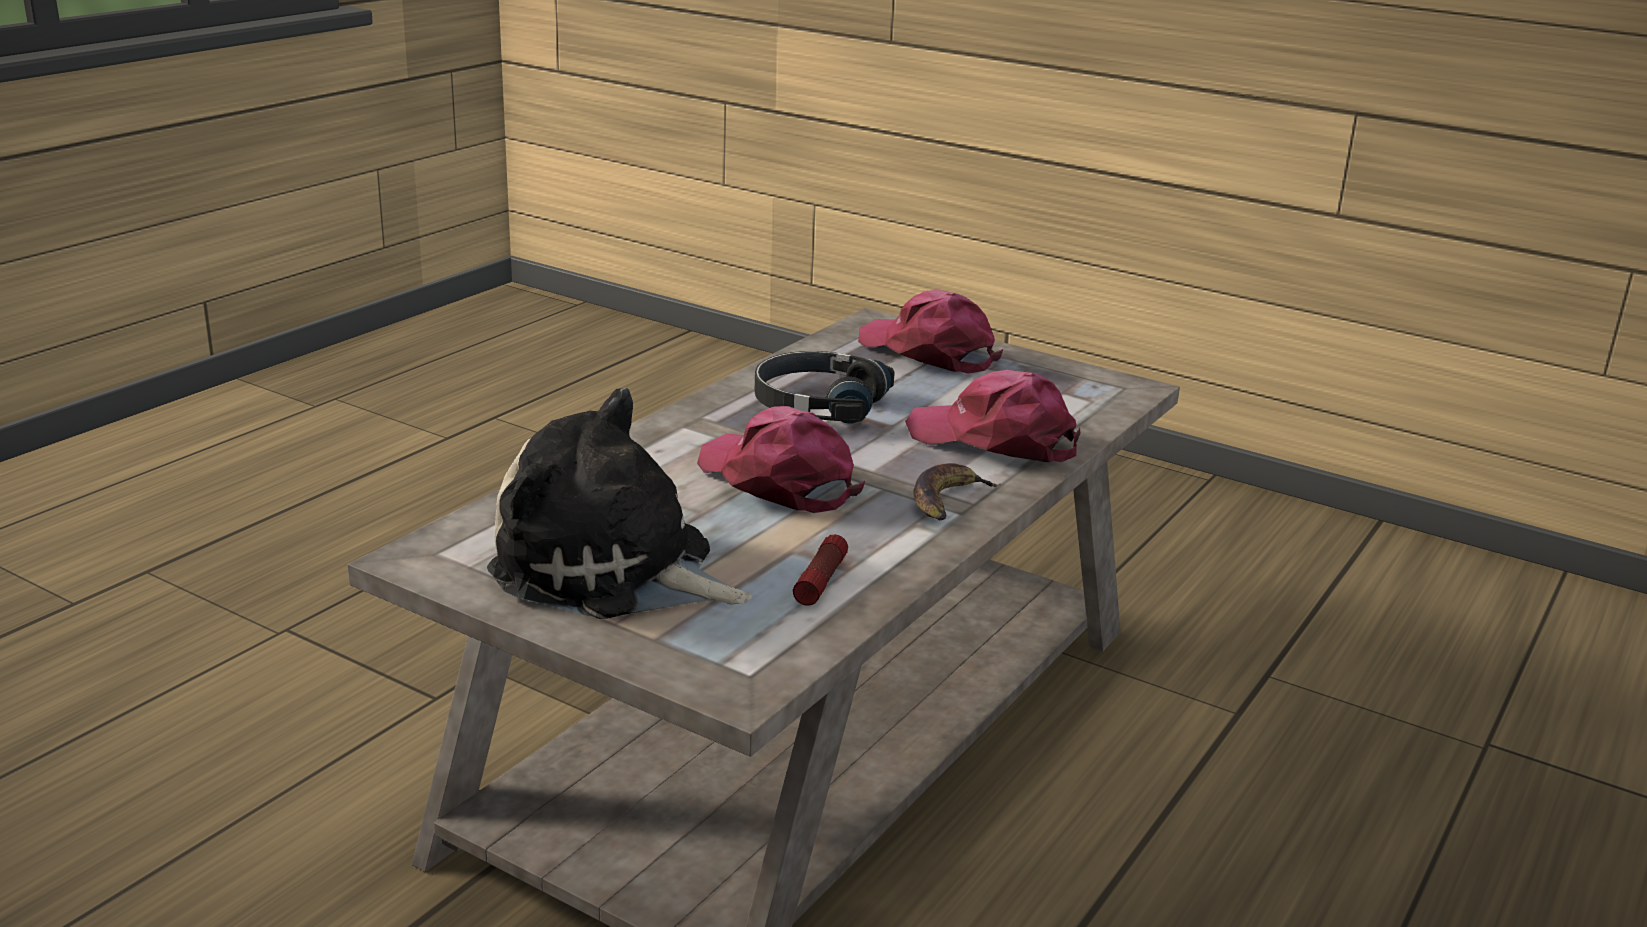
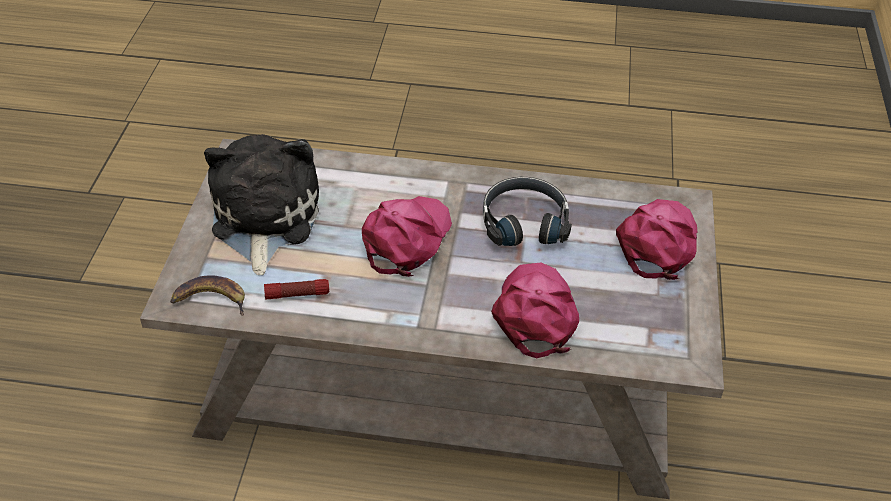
camera: 65 degrees right, 20 degrees up
(948, 500) = (430, 316): banana -> banana (210, 299)

